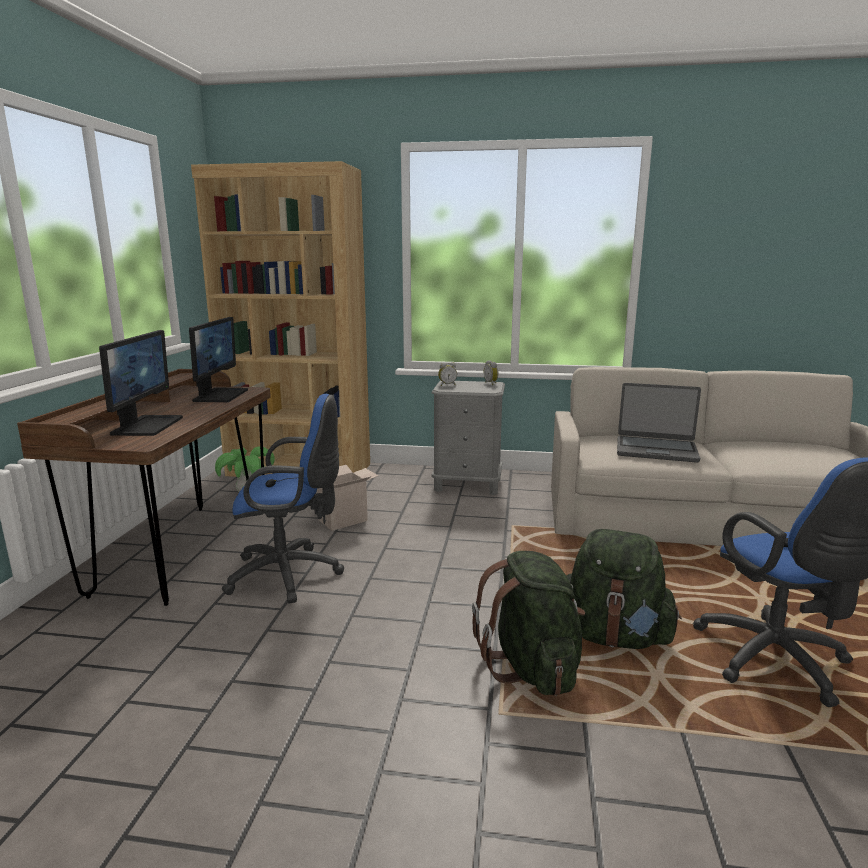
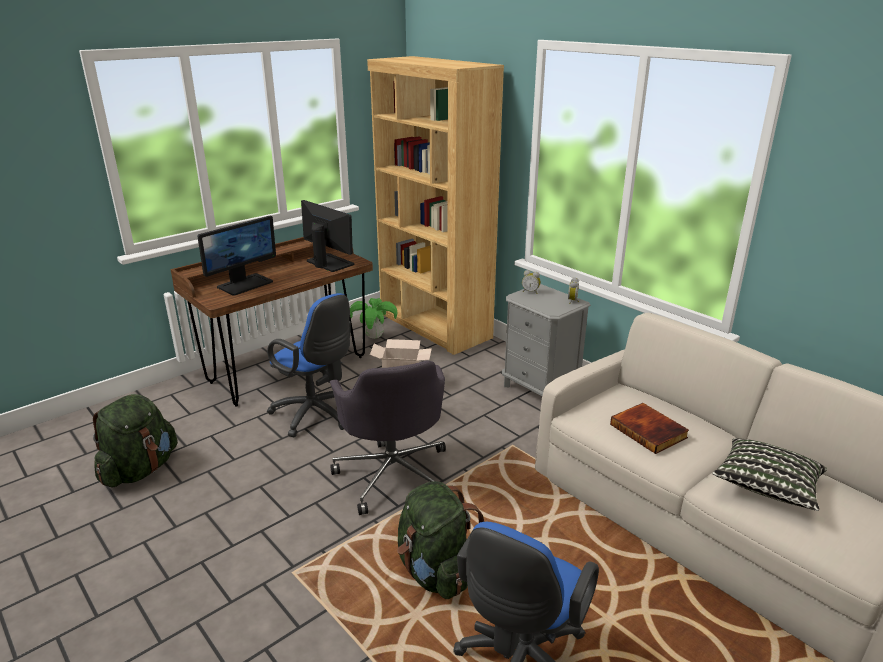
camera: 40 degrees right, 10 degrees up
(220, 395) = (329, 263): monitor -> monitor turned 90 degrees counterclockwise
(451, 586) = (393, 473): none -> grey office chair
(532, 666) = (353, 557): green backpack -> green backpack (140, 470)
(656, 450) = (649, 431): laptop -> book
(767, 455) = (766, 488): none -> pillow

